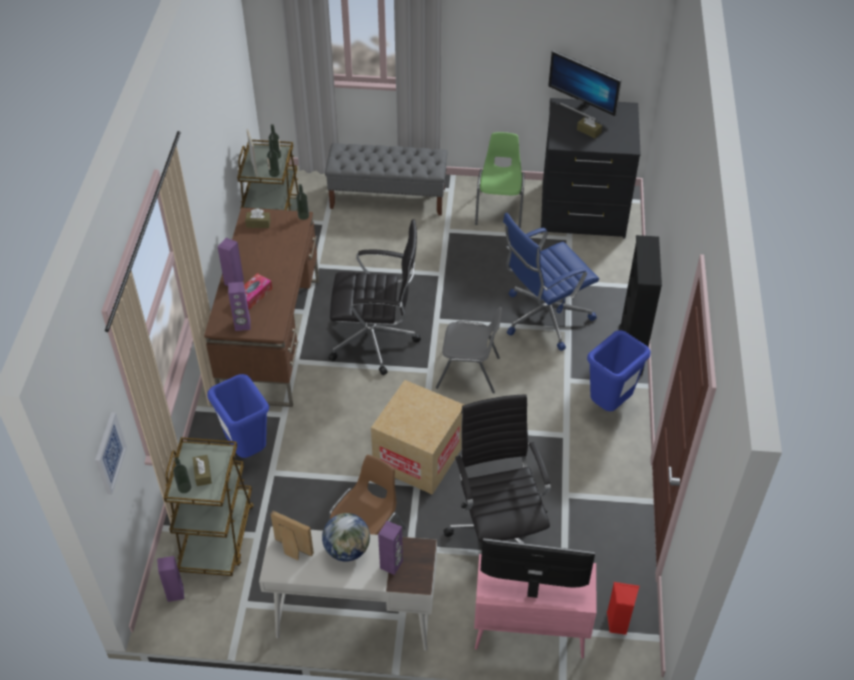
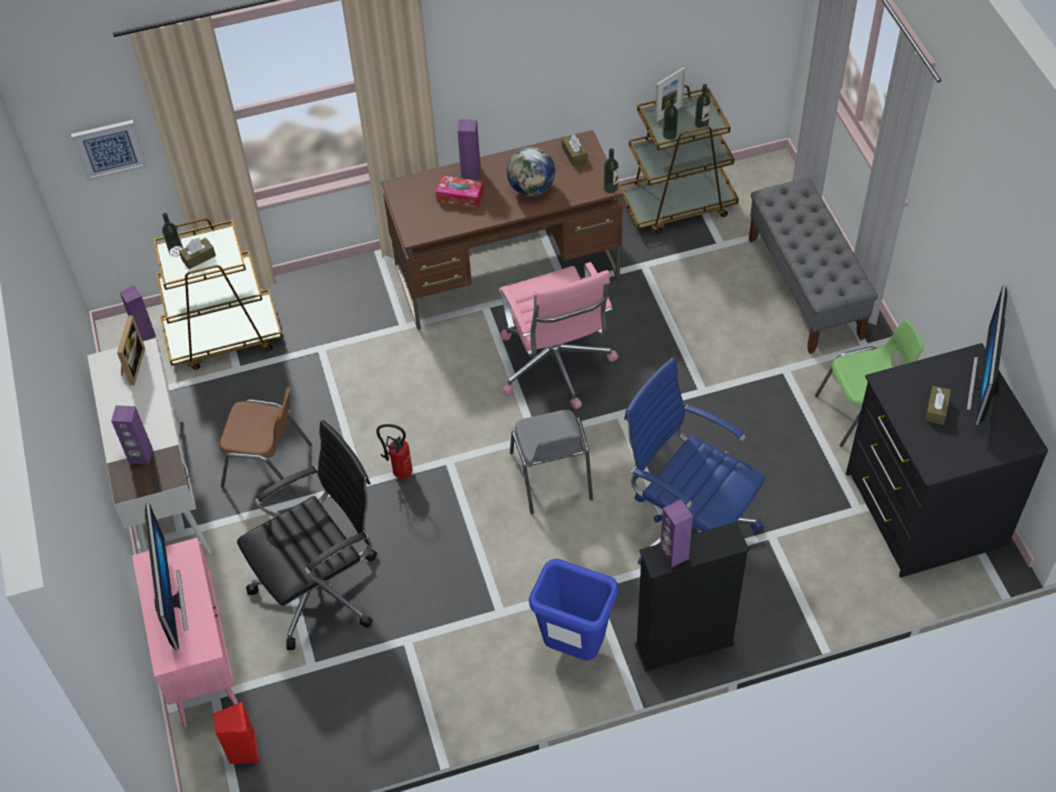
camera: 70 degrees right, 5 degrees up
(242, 325) = (410, 205): purple speaker -> purple speaker (673, 555)
(247, 449) = (343, 314): blue trash can -> none
(347, 549) = (147, 411): globe -> globe (531, 188)
(375, 340) = (555, 366): black office chair -> pink office chair
(418, 456) = (399, 471): cardboard box -> fire extinguisher

